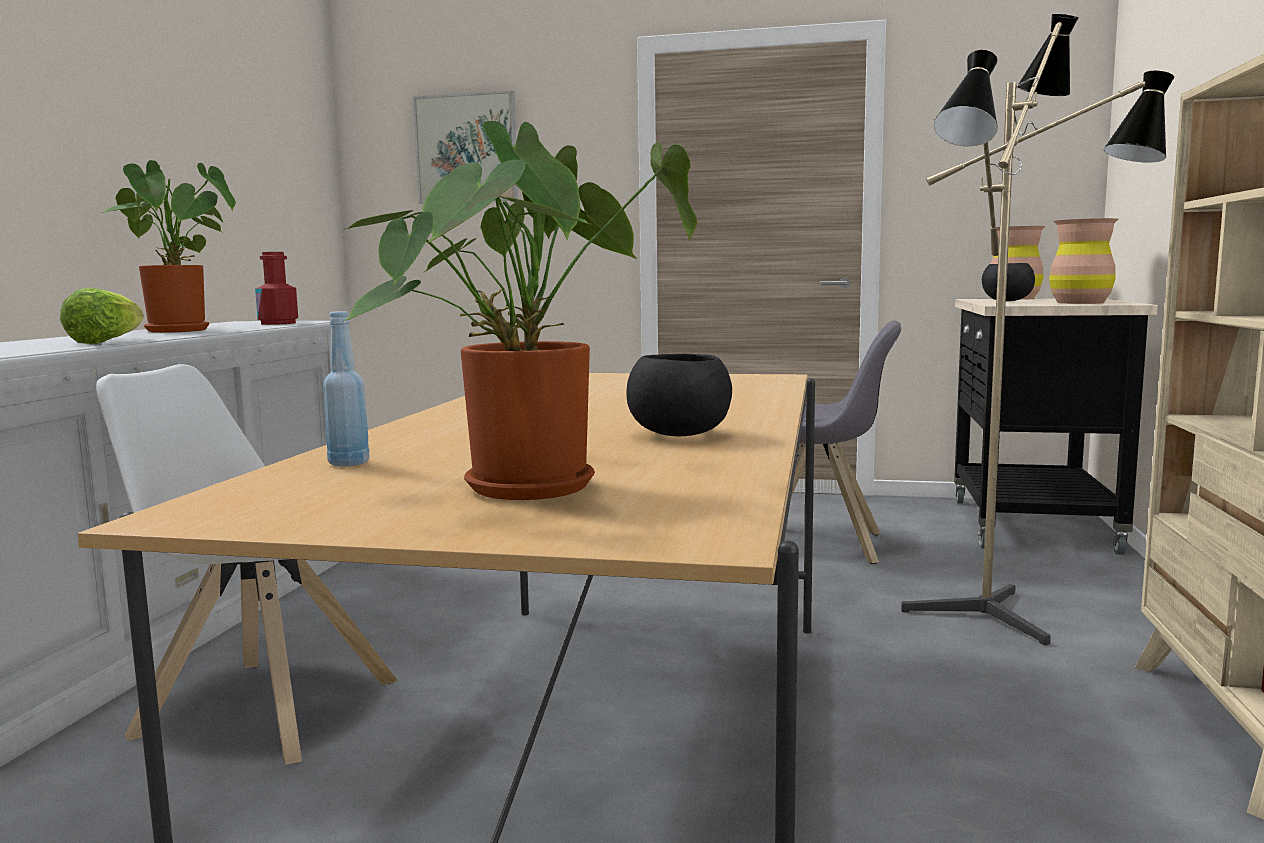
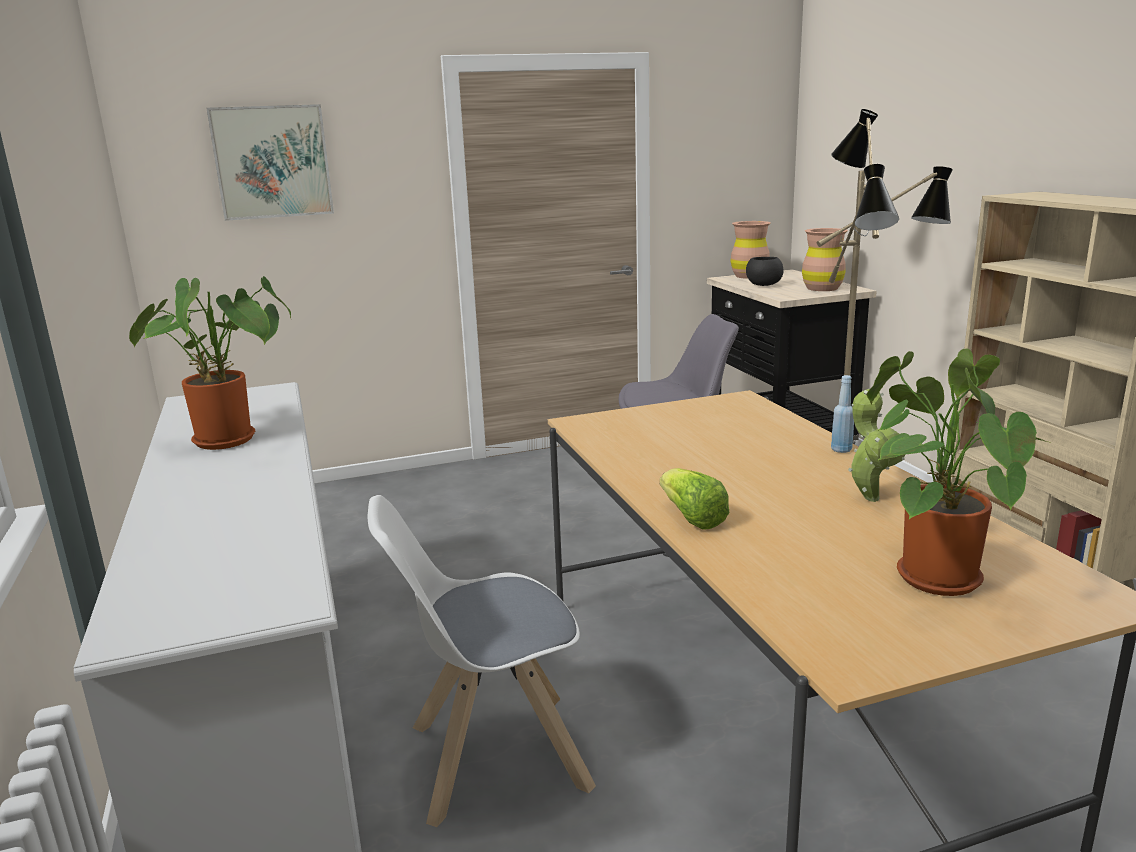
camera: 30 degrees left, 10 degrees up
(106, 342) = (275, 487): lettuce -> lettuce (691, 518)
(278, 323) = (260, 401): red bottle -> none
(349, 463) = (778, 584): blue bottle -> blue bottle (841, 450)
(678, 434) = (870, 496): black bowl -> potted plant

